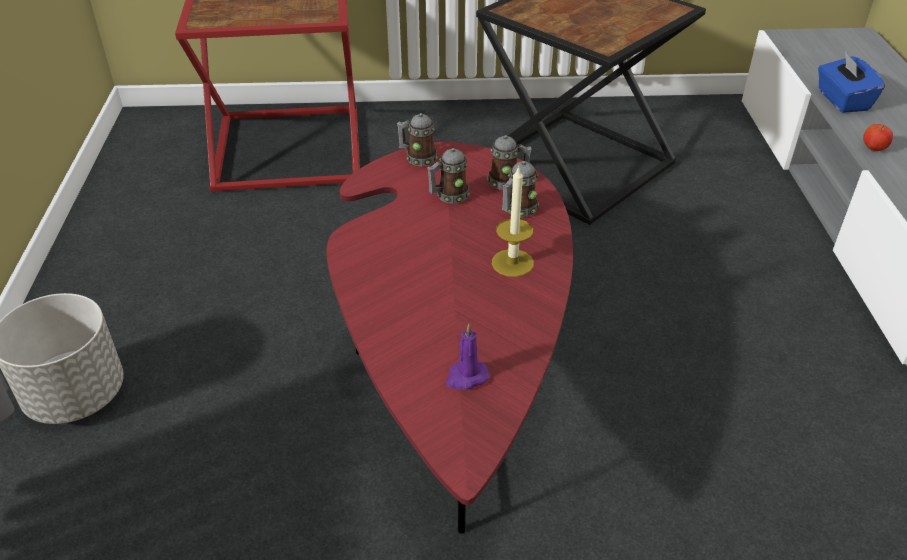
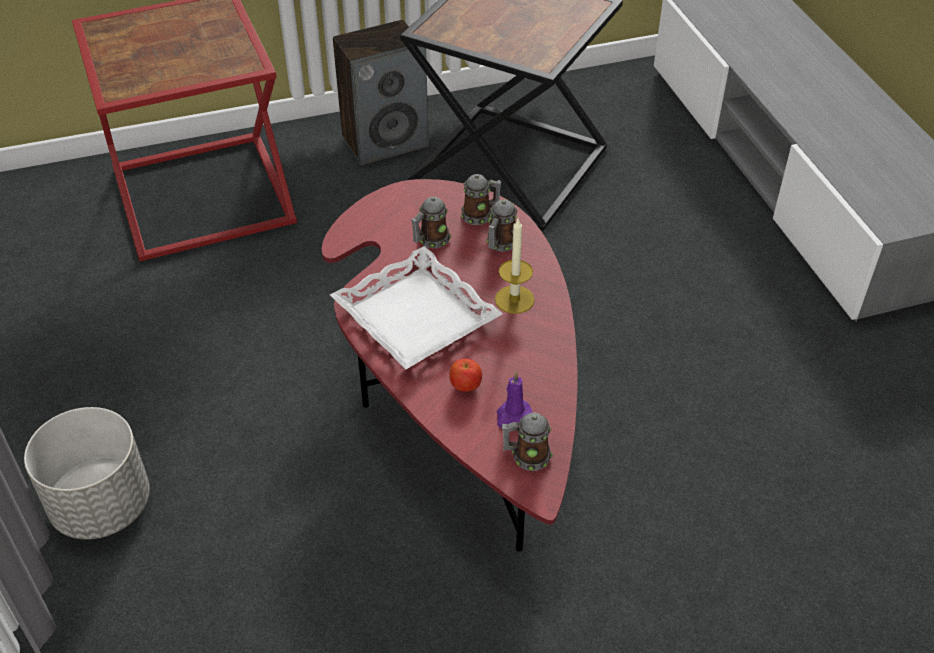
camera: 15 degrees left, 5 degrees up
(403, 261) = (414, 316): none -> white tray
(418, 158) = (384, 204): mug -> mug (526, 456)
(467, 128) = (385, 141): none -> speaker
(842, 100) = (758, 70): blue tissue box -> none
(873, 149) = (797, 120): apple -> apple (465, 386)

